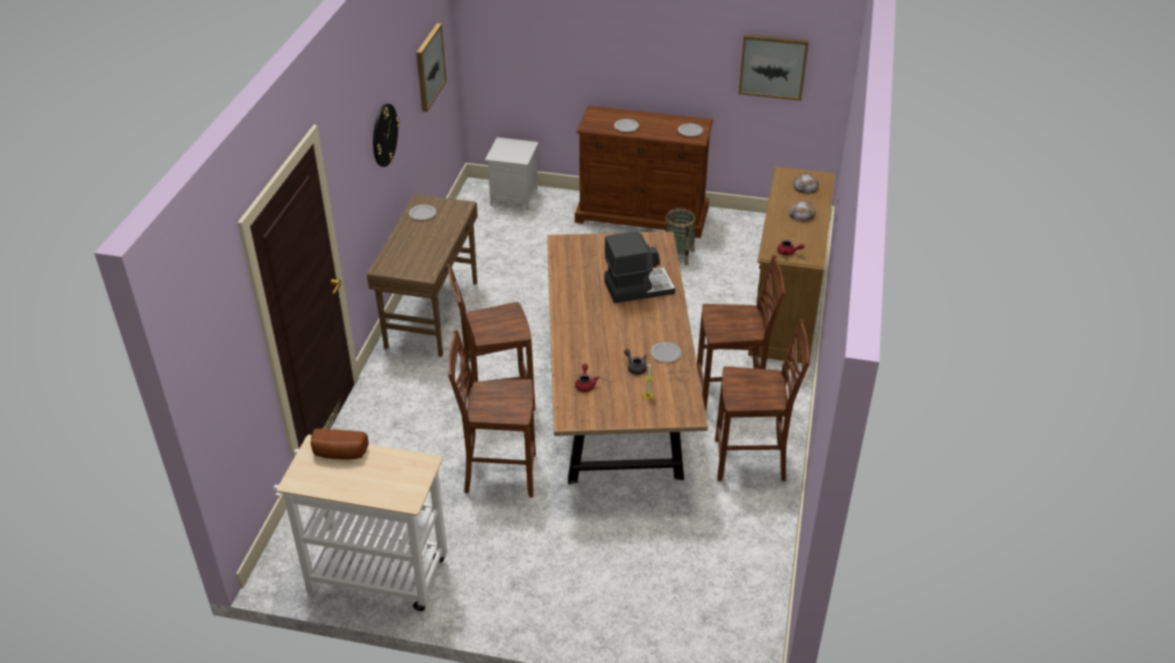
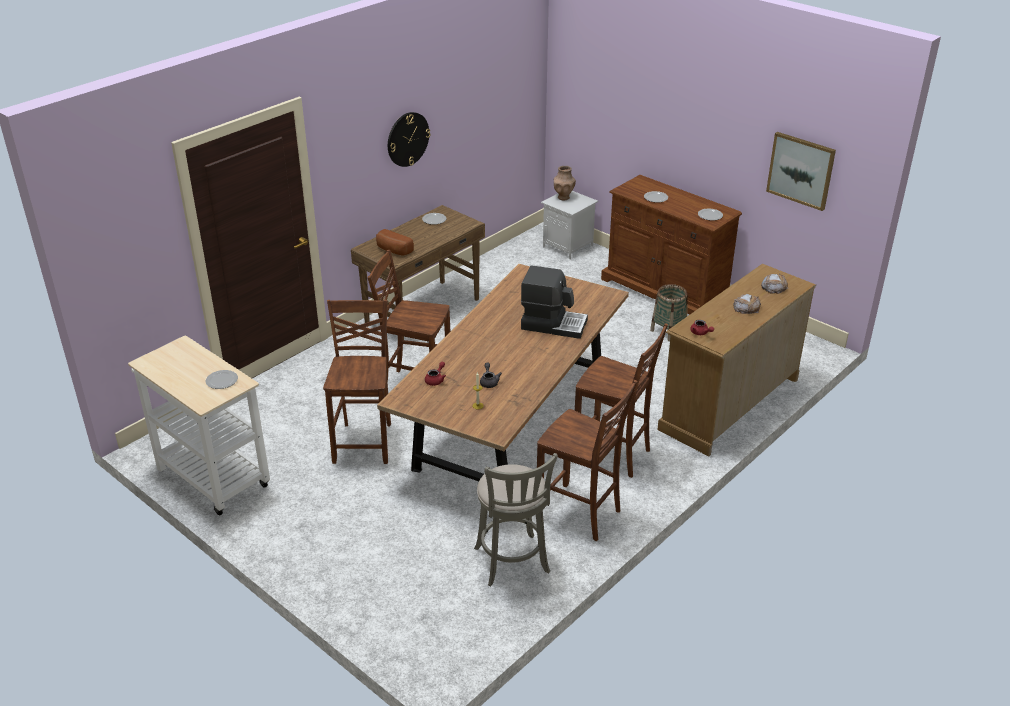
camera: 30 degrees right, 5 degrees down
(339, 454) = (191, 355): bread -> bread (393, 250)
(429, 67) = (494, 101): picture -> none
(498, 474) = (365, 442): brown chair -> brown chair turned 60 degrees clockwise
(502, 148) = (563, 197): none -> brown vase
(665, 353) = (525, 380): plate -> plate (221, 380)
(735, 533) = (512, 563): none -> grey stool

